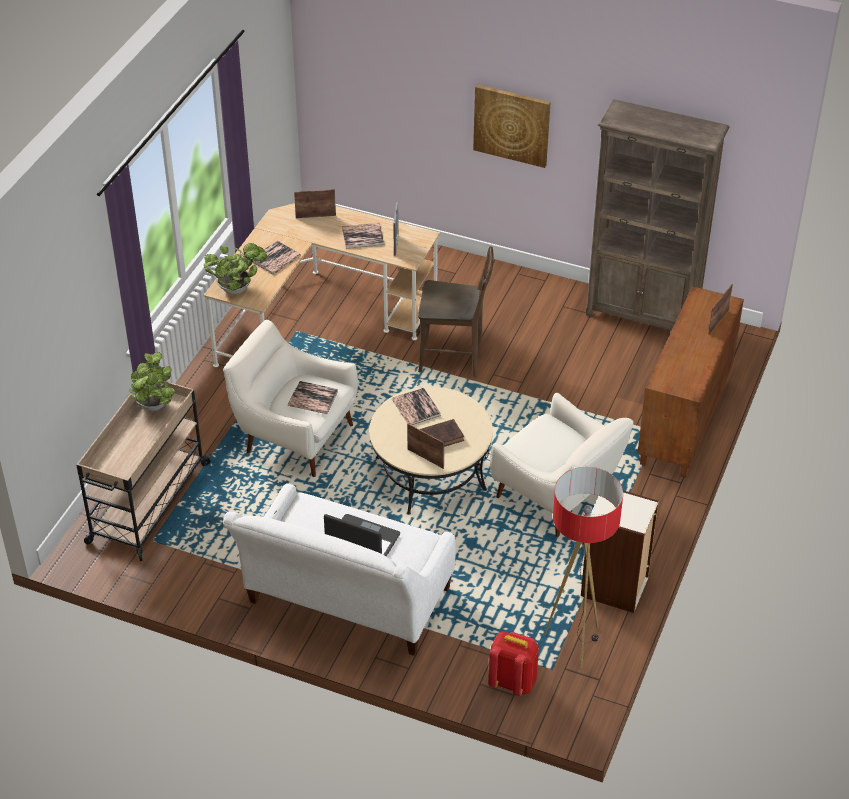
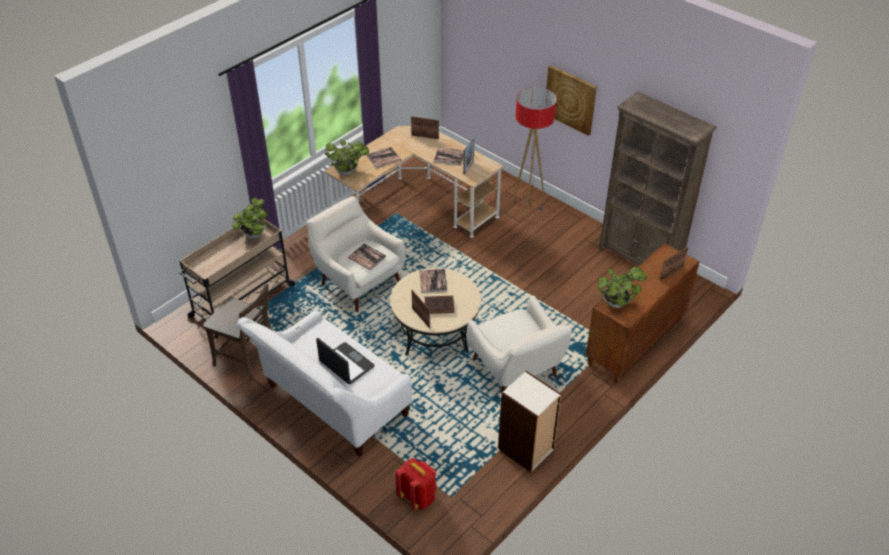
camera: 20 degrees right, 0 degrees up
(455, 357) = (492, 256): brown chair -> brown chair (247, 361)
(575, 643) = (477, 482): floor lamp -> floor lamp (528, 207)
(671, 374) = (617, 302): none -> potted plant

